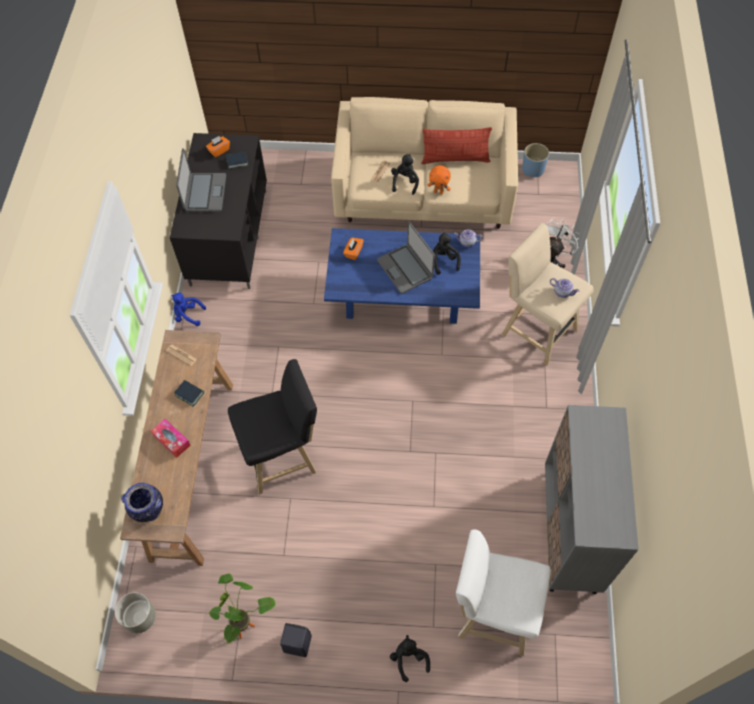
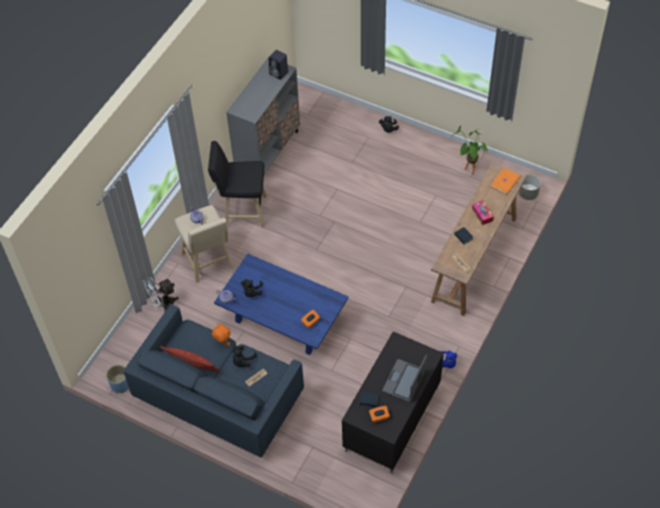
camera: 155 degrees left, 5 degrees down
(150, 512) = (505, 182): vase -> orange book
(283, 456) = (415, 246): black stool -> black stool (242, 211)
(296, 644) = (445, 154): black speaker -> black speaker (279, 73)
(405, 269) = (281, 296): laptop -> none
(423, 194) = (220, 397): beige sofa -> blue sofa
(492, 613) = (334, 133): white stool -> none

